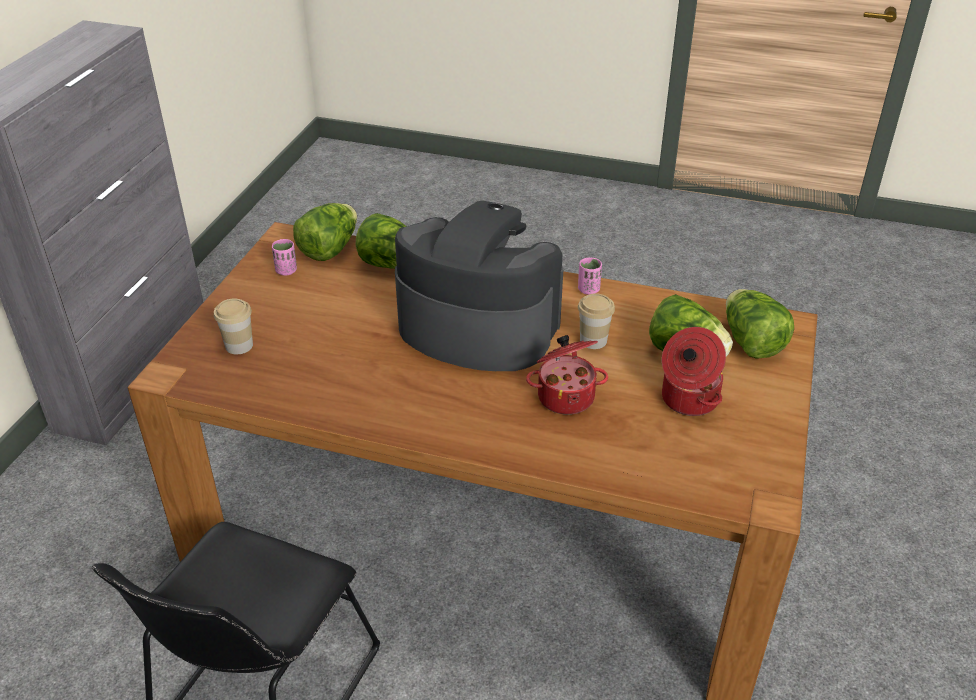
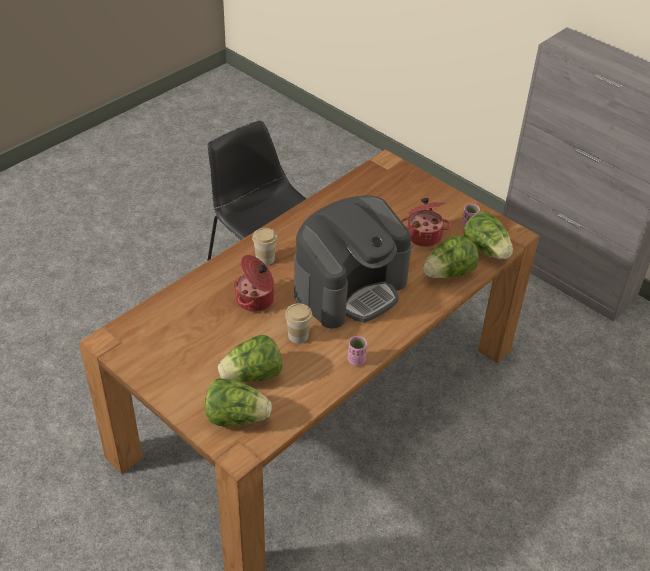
camera: 115 degrees right, 5 degrees up
(239, 345) = (397, 190): cup -> cup (265, 259)
(688, 399) = (210, 352): cooking pot -> cooking pot (423, 235)

